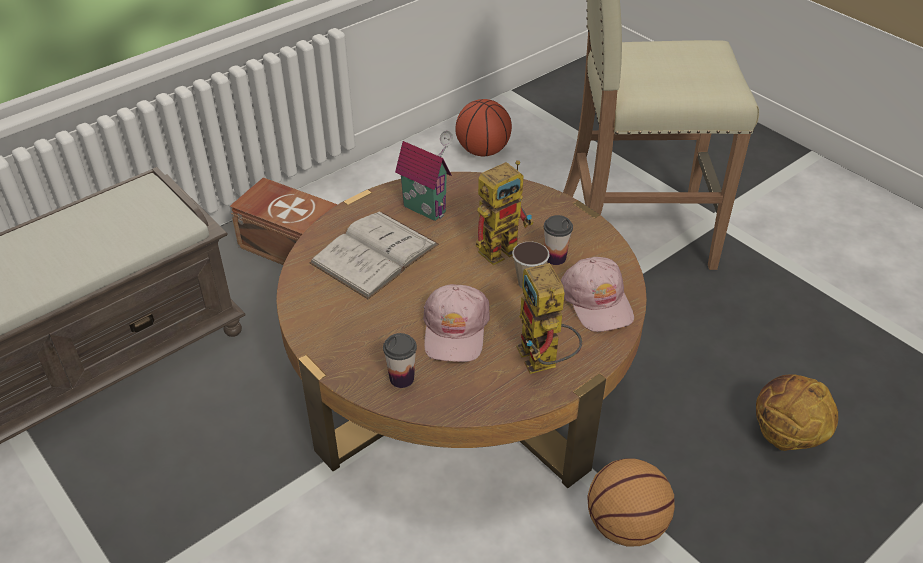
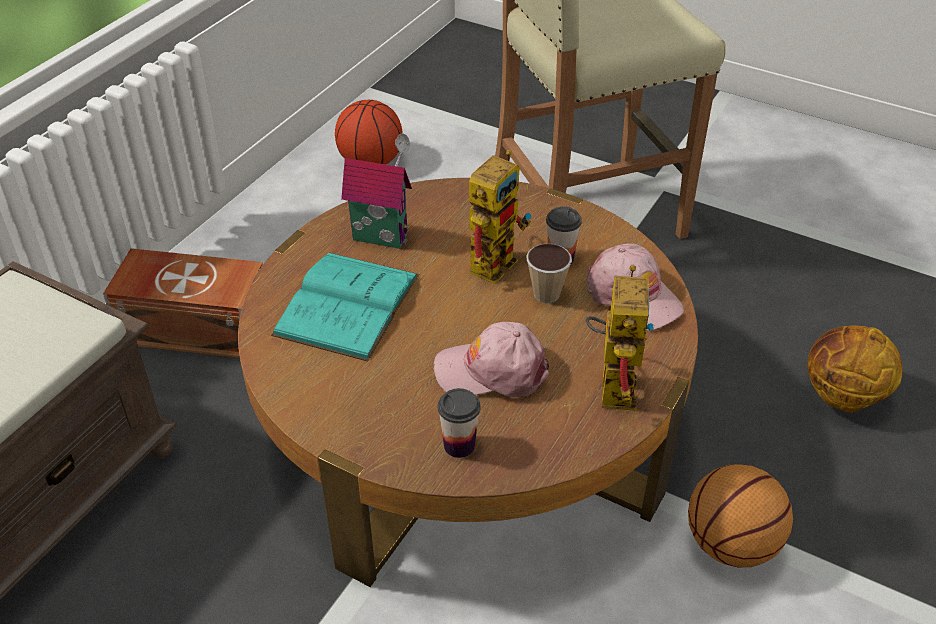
camera: 20 degrees left, 0 degrees up
(374, 254) = (347, 304): white book -> turquoise book
(455, 330) = (492, 371): pink cap -> pink cap turned 105 degrees clockwise
(544, 363) = (613, 381): toy robot -> toy robot turned 135 degrees counterclockwise

